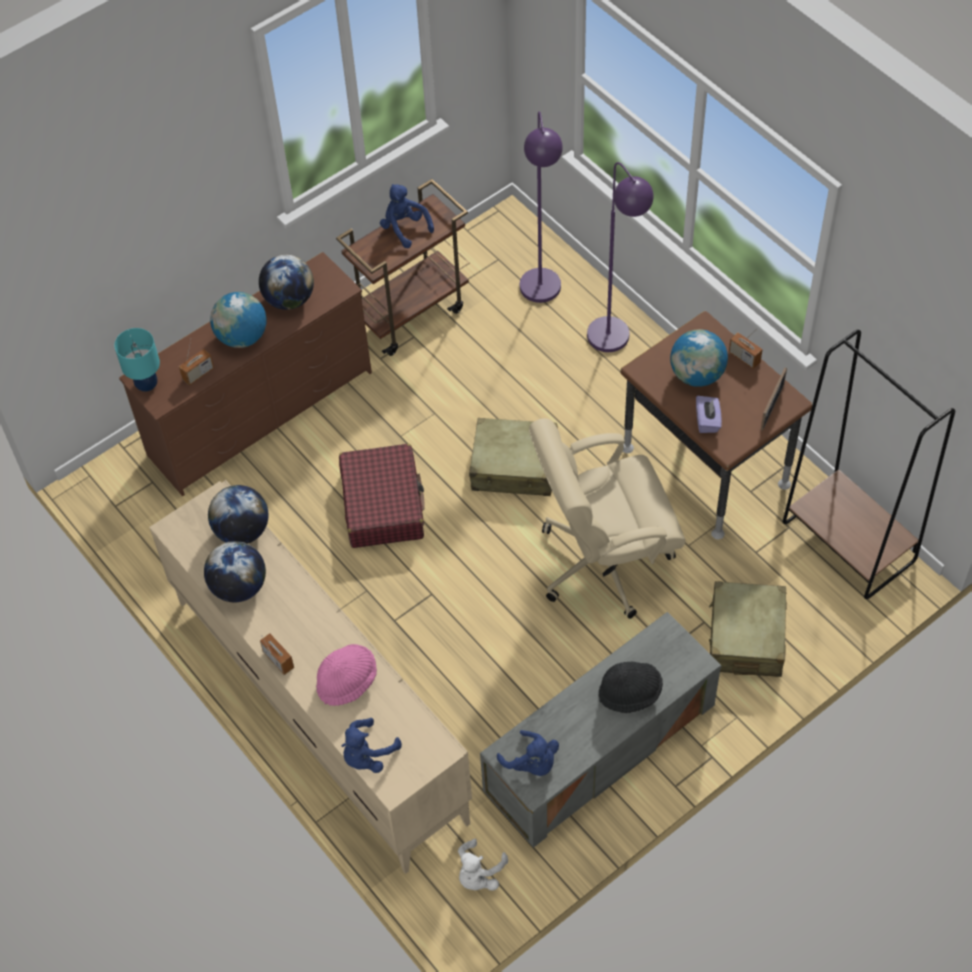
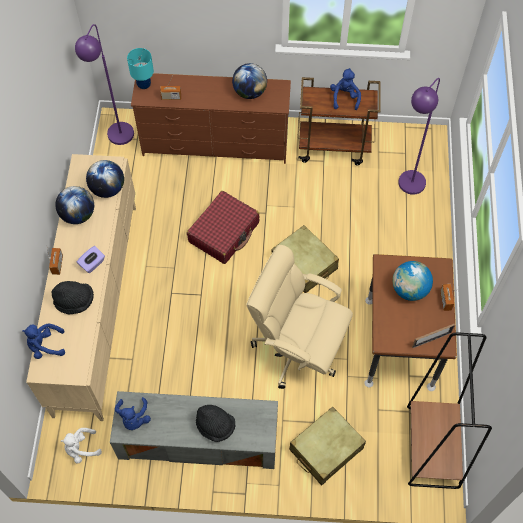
camera: 40 degrees right, 5 degrees up
(242, 337) = (209, 94): globe -> none
(347, 681) = (75, 301): pink hat -> black hat
(615, 345) = (418, 242): purple floor lamp -> purple floor lamp (118, 141)
(707, 421) = (388, 319): purple tissue box -> purple tissue box (92, 264)

